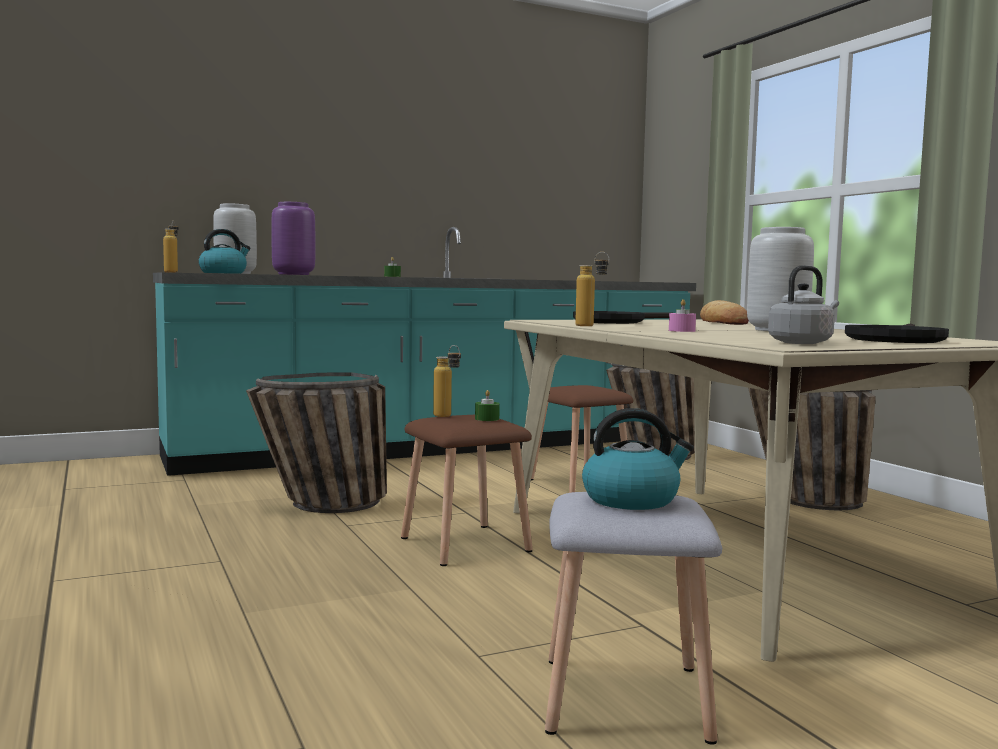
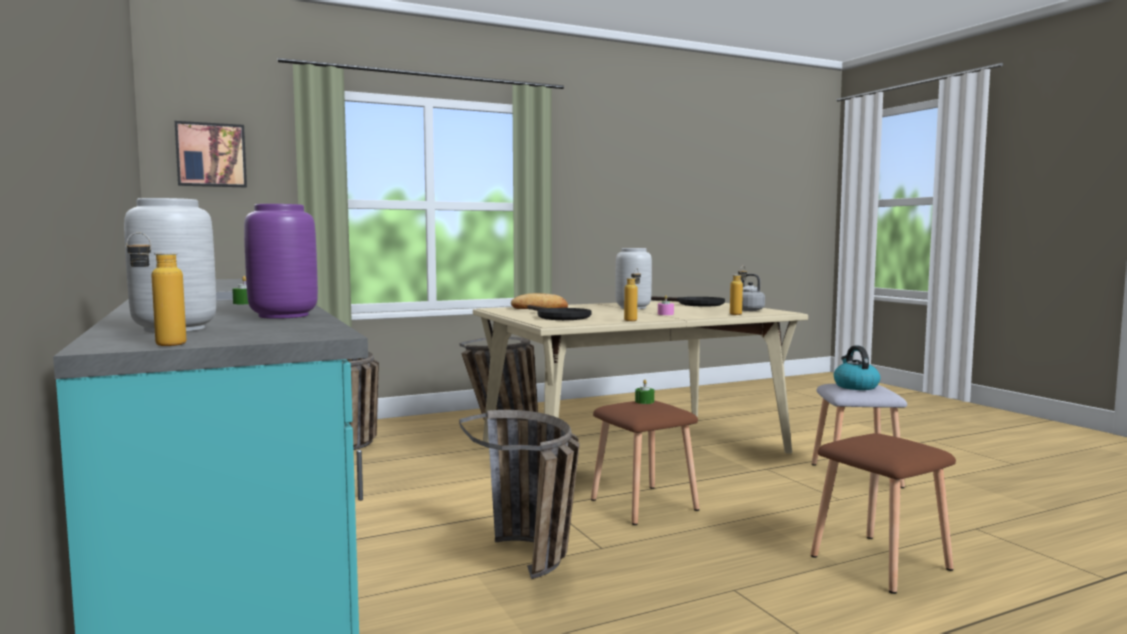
camera: 90 degrees left, 0 degrees up
(223, 273) = (298, 327): kettle -> none
(447, 416) = (640, 409): bottle -> bottle (738, 314)
(580, 483) = (444, 469): brown stool -> brown stool (877, 562)
(675, 165) = (211, 155): none -> picture

